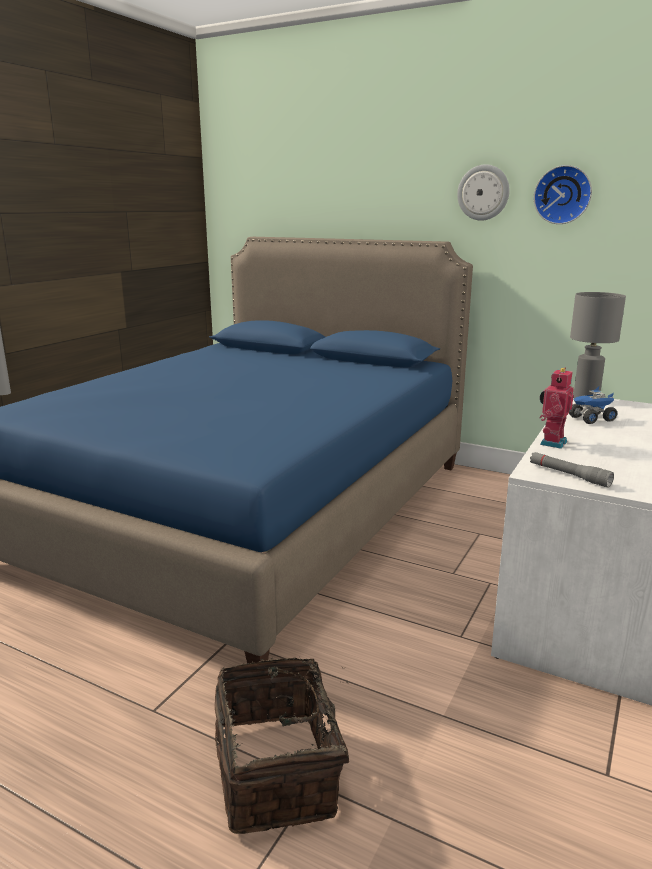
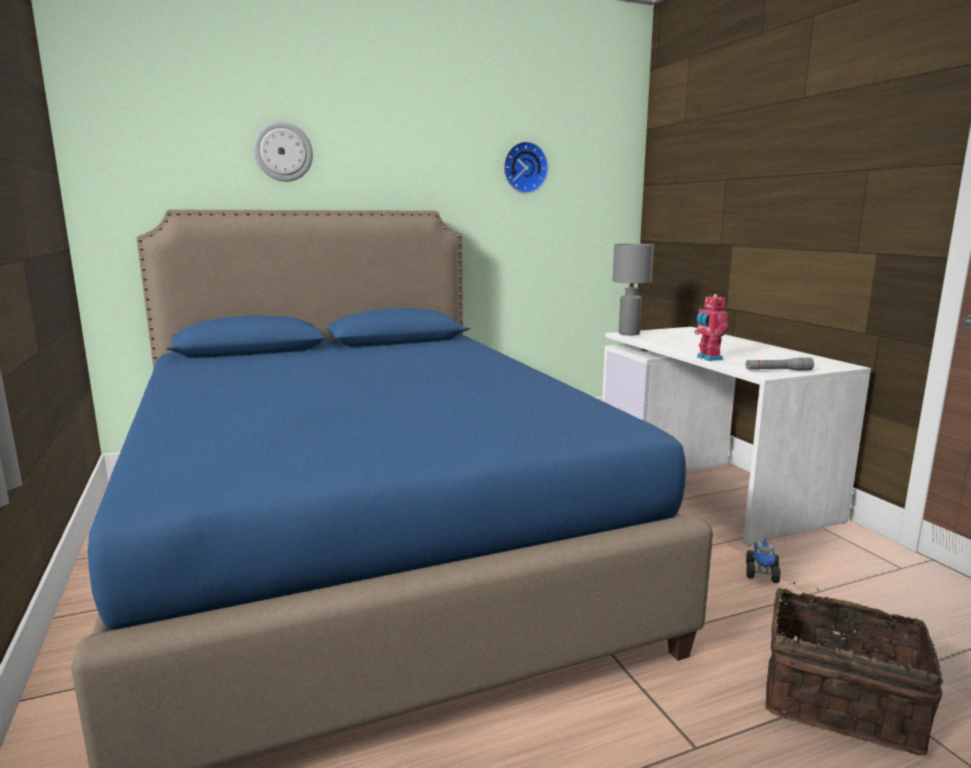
camera: 50 degrees left, 5 degrees down
(483, 192) = (456, 163): wall clock -> wall clock (283, 152)
(591, 419) = (673, 342): toy truck -> toy truck (762, 573)

